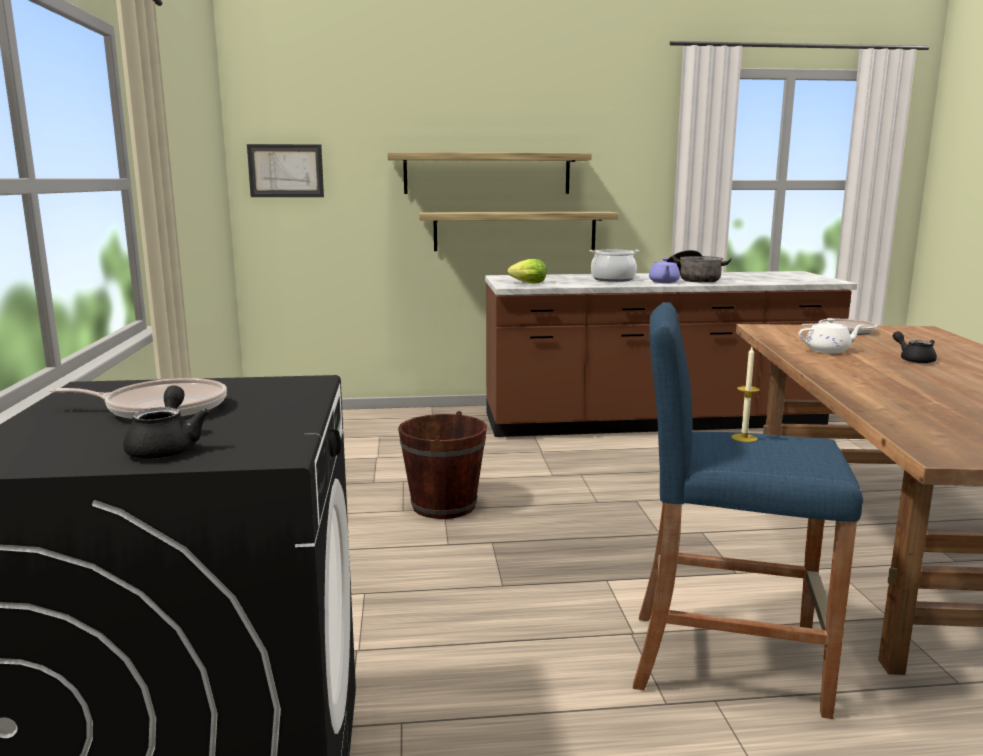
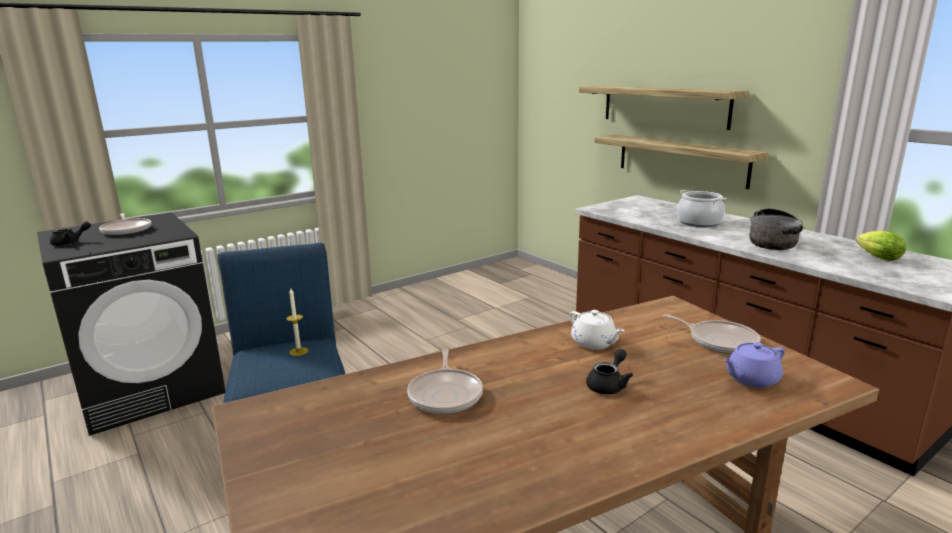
camera: 60 degrees right, 5 degrees up
(286, 171) = (543, 96): picture -> none
(443, 505) = (445, 348): brown bucket -> none
(526, 283) = (617, 209): lettuce -> lettuce (875, 257)
(664, 282) = (724, 236): purple teapot -> purple teapot (751, 379)
(920, 393) = (446, 394): none -> frying pan

